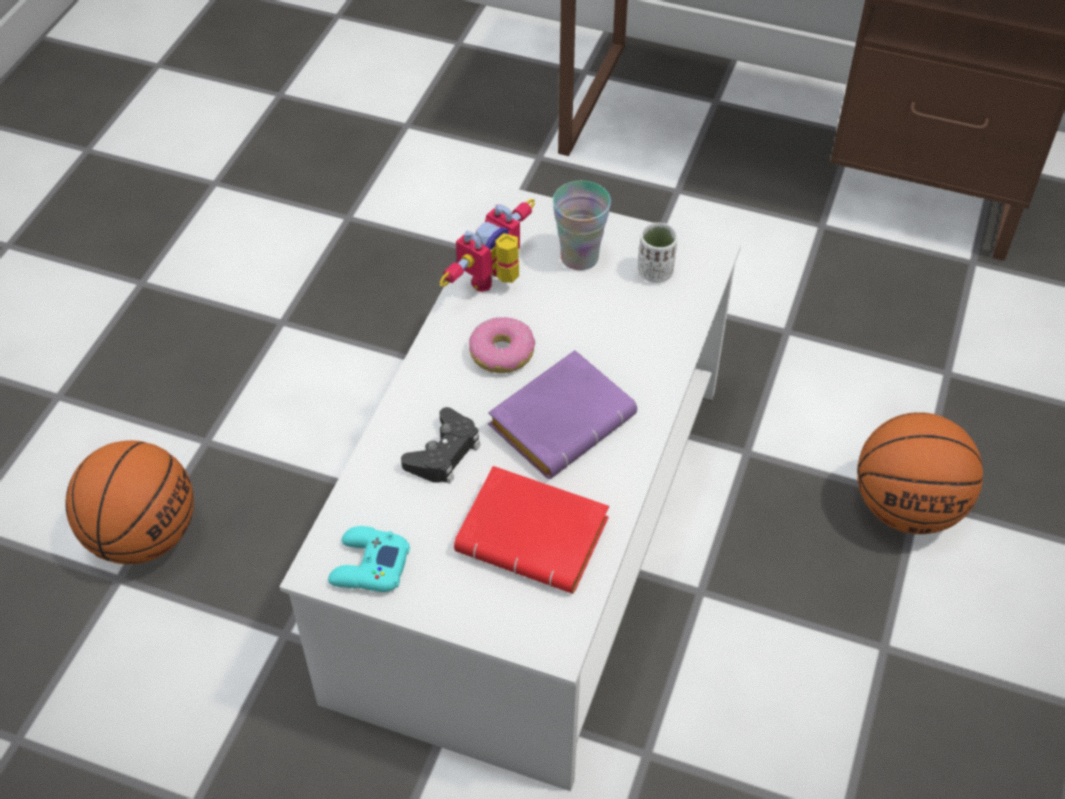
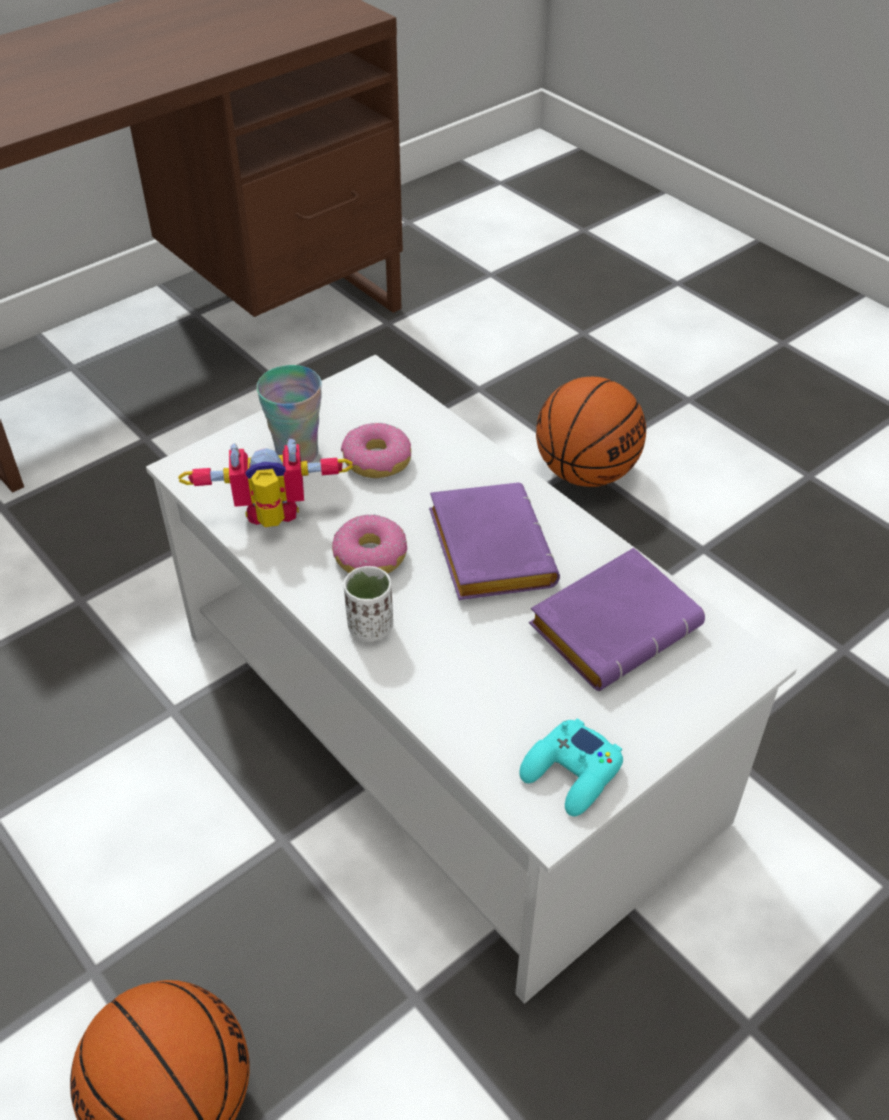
camera: 60 degrees left, 5 degrees down
(444, 453) = (465, 652): black game controller -> none
(496, 281) = (272, 521): toy robot -> toy robot turned 105 degrees clockwise
(537, 536) = (614, 624): red book -> purple book
(609, 307) = (376, 460): none -> donut
(655, 272) = (361, 415): white cup -> white cup (370, 627)

